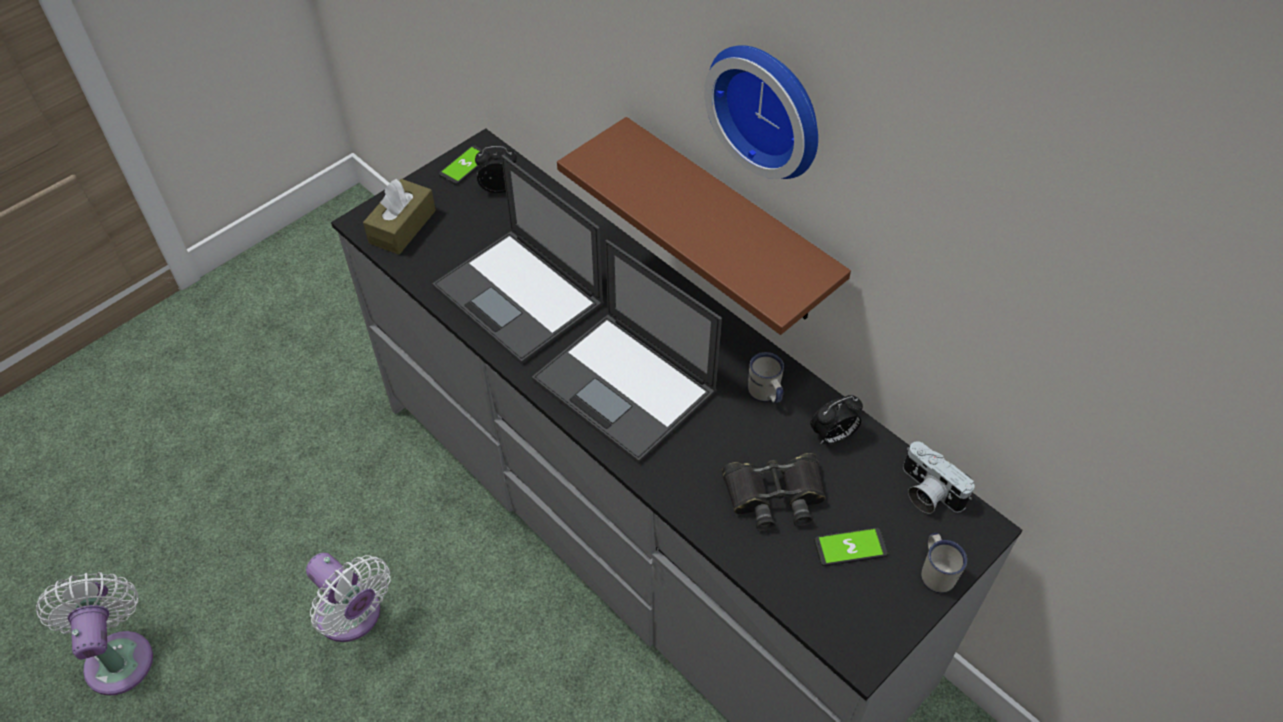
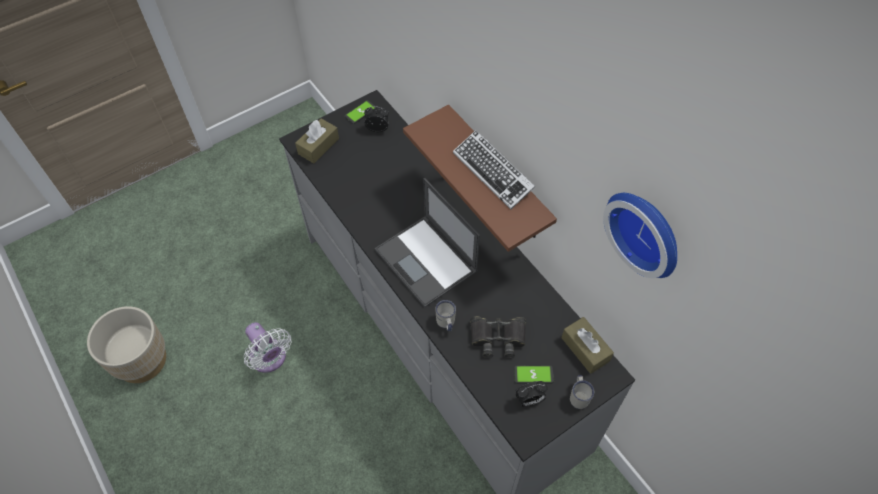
camera: 10 degrees right, 5 degrees up
(119, 655) = (141, 360): white fan -> beige planter
(520, 296) = (377, 198): laptop -> none
(726, 212) = (493, 172): none -> keyboard
(765, 395) = (505, 277): white mug -> white mug (446, 323)
(770, 107) = (519, 121): wall clock -> wall clock (646, 231)
(833, 436) = (538, 308): alarm clock -> alarm clock (529, 400)
(927, 492) = (585, 349): camera -> brown tissue box

